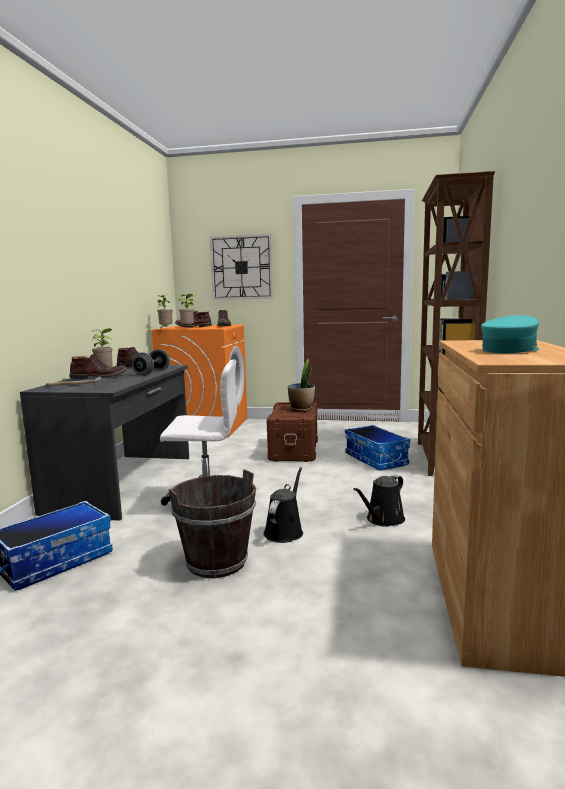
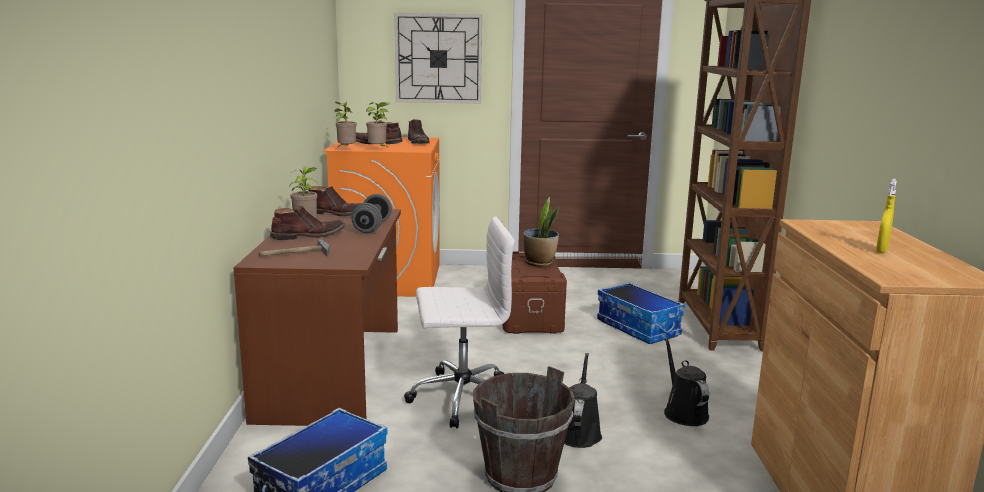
camera: 10 degrees left, 5 degrees up
(125, 482) = (335, 371): grey desk -> brown desk
(383, 520) = (684, 412): black watering can -> black watering can turned 135 degrees clockwise
(510, 350) = (881, 250): turquoise cap -> yellow spray bottle

